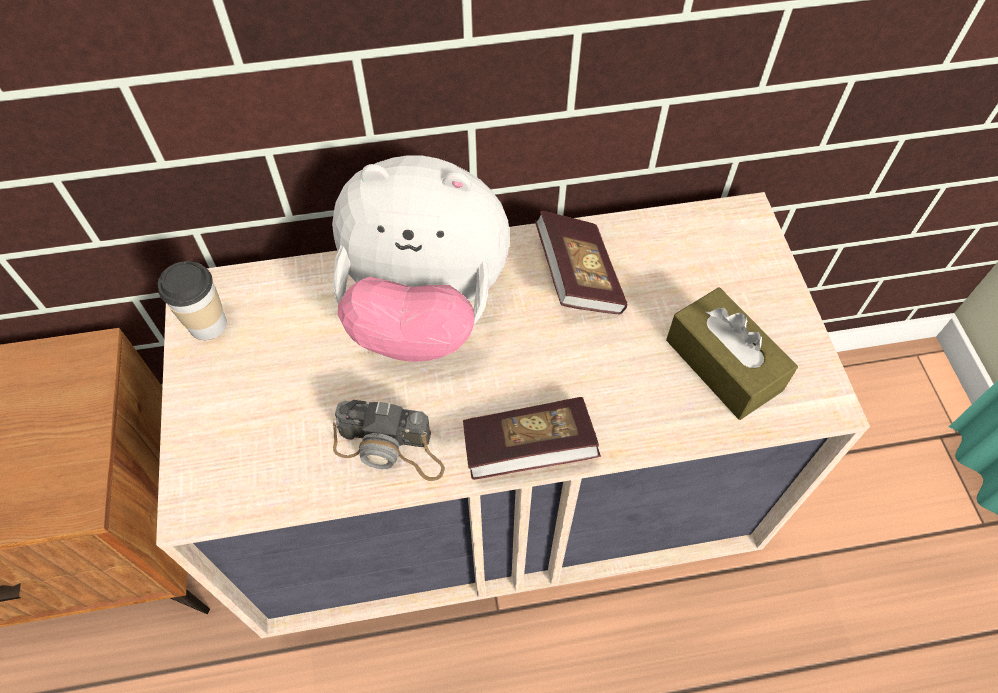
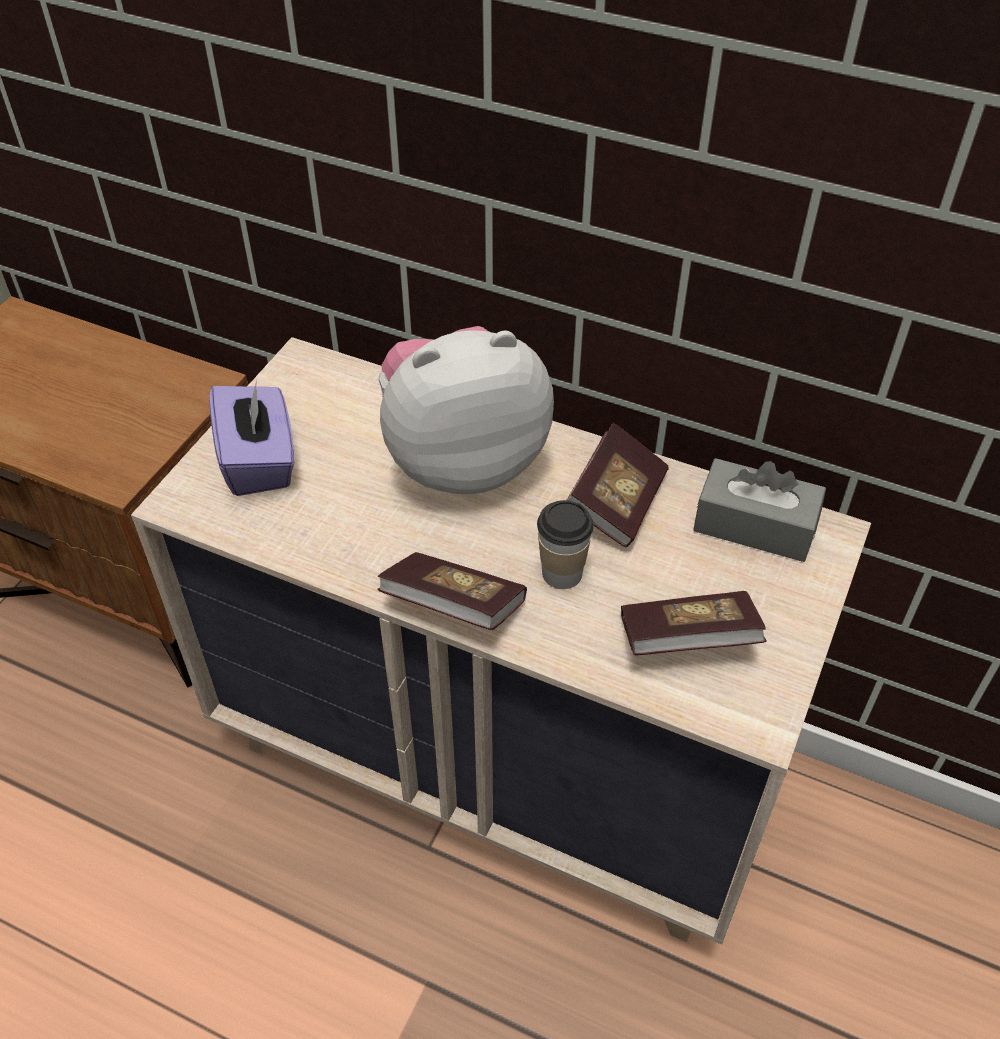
camera: 35 degrees right, 10 degrees down
(207, 324) = (289, 386): cup -> cup (562, 573)
(241, 415) = (259, 461): none -> purple tissue box
(390, 448) = (346, 544): camera -> none
(424, 310) = (462, 460): plush toy -> plush toy turned 120 degrees clockwise
(691, 240) = (754, 525): none -> grey tissue box
(723, 365) = (687, 640): brown tissue box -> book

